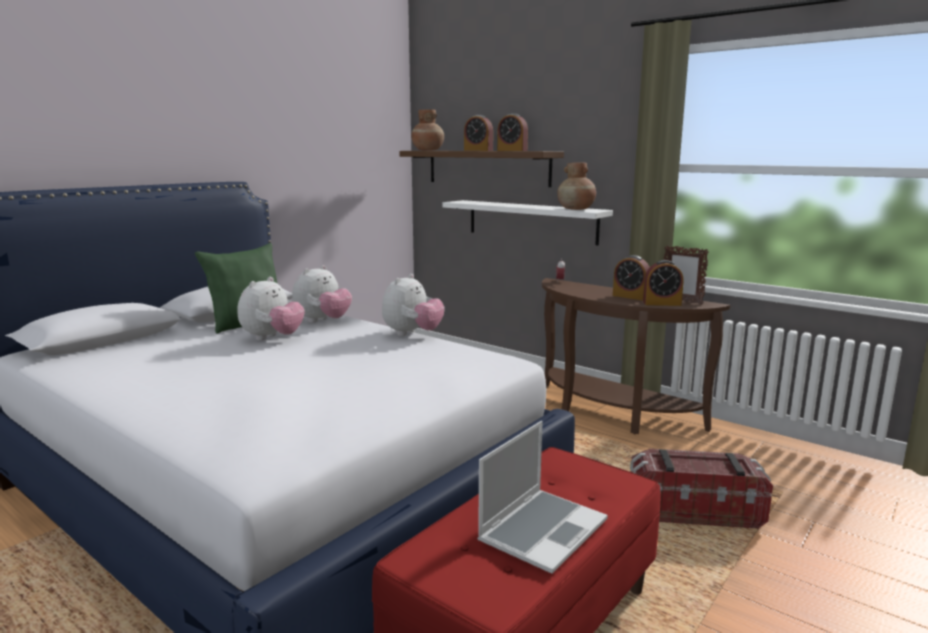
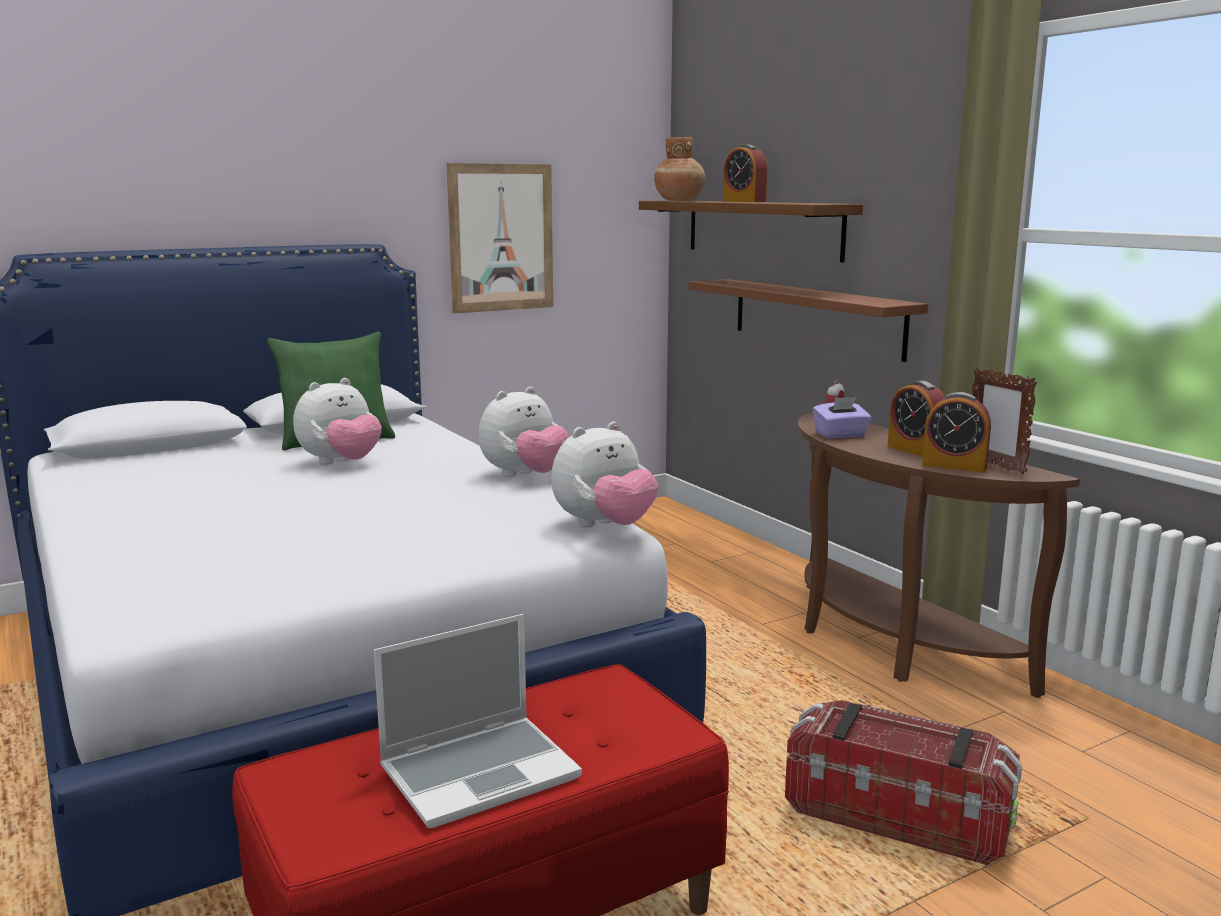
camera: 20 degrees right, 0 degrees up
(316, 176) = (501, 238): none -> picture
(323, 321) = (430, 447): plush toy -> plush toy (604, 526)
(512, 150) = (787, 202): alarm clock -> none
(531, 221) = (815, 317): white shelf -> brown shelf
(576, 209) = (866, 300): brown vase -> none
(578, 291) = (840, 435): none -> purple tissue box

